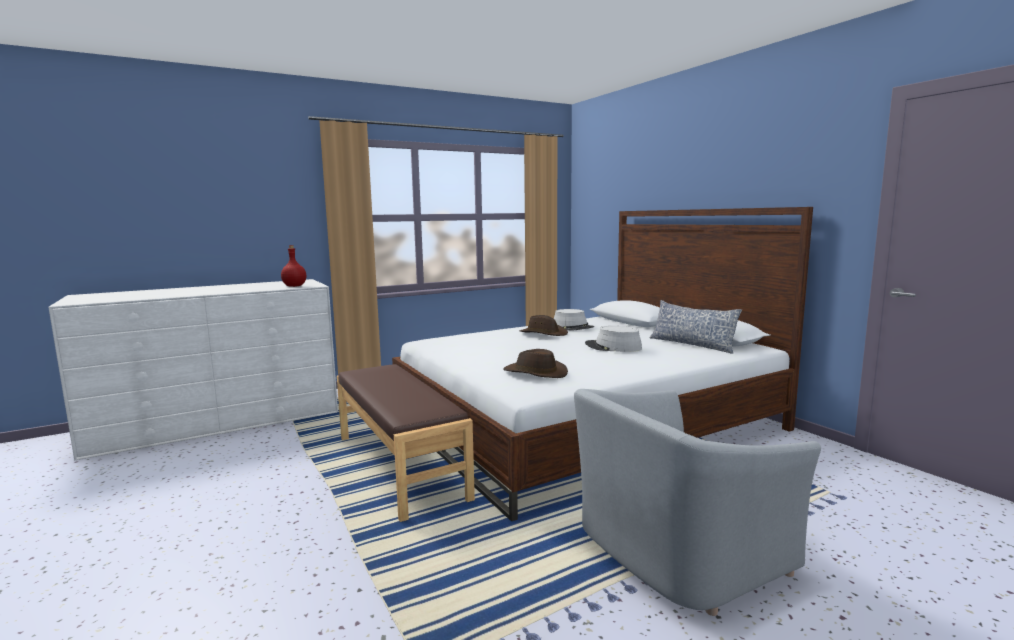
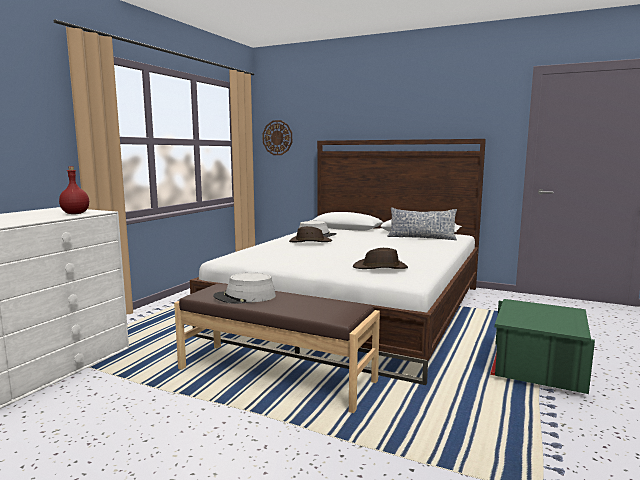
camera: 35 degrees left, 0 degrees up
(589, 207) = (277, 137): none -> wall clock
(613, 347) = (383, 245): grey hat -> grey hat (245, 297)
(676, 552) = (535, 370): grey armchair -> green storage box

